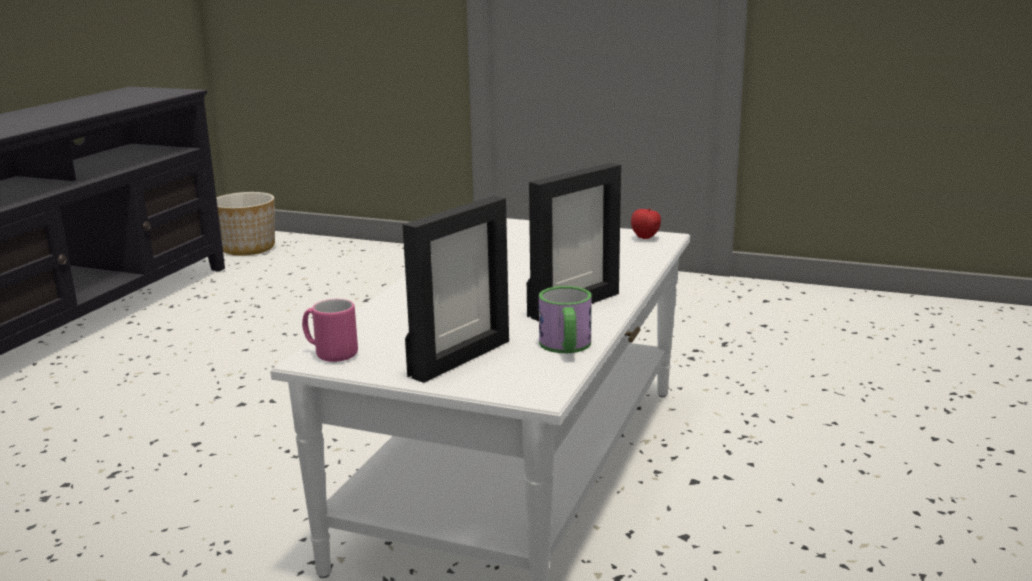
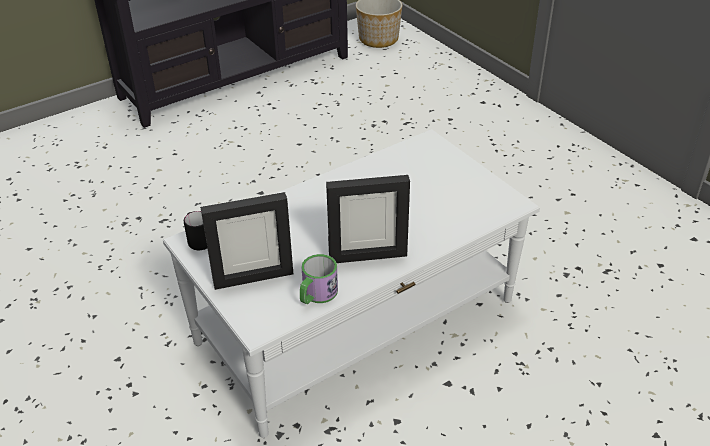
camera: 35 degrees right, 20 degrees up
(330, 354) = (198, 240): pink mug -> black mug
(645, 238) = (500, 200): apple -> none

